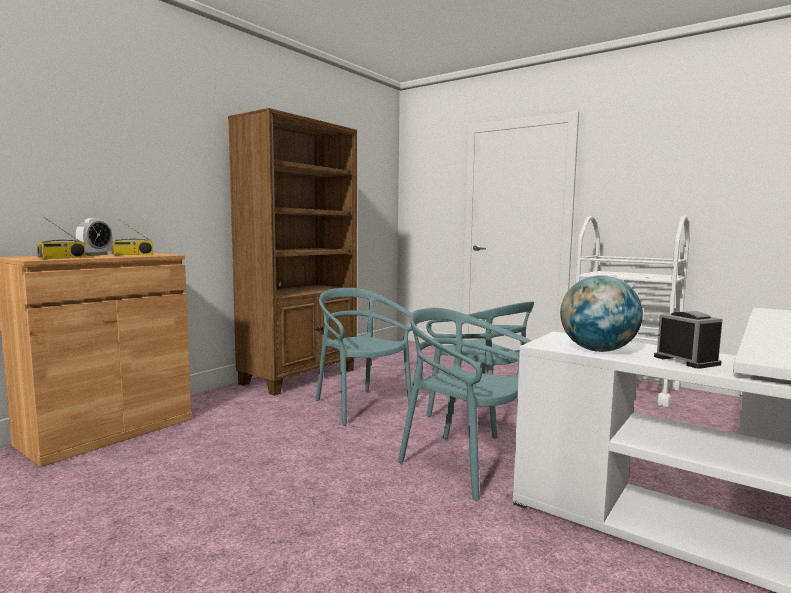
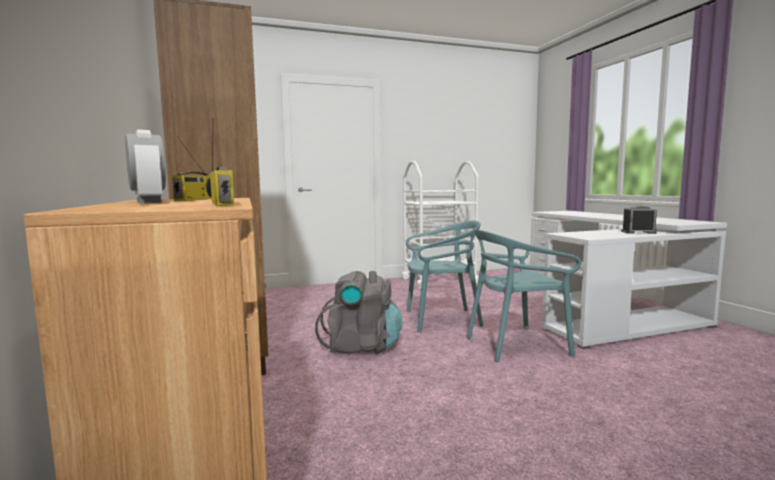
camera: 55 degrees left, 0 degrees up
(361, 406) = (362, 346): turquoise chair -> grey backpack
(597, 350) = (609, 235): globe -> none

